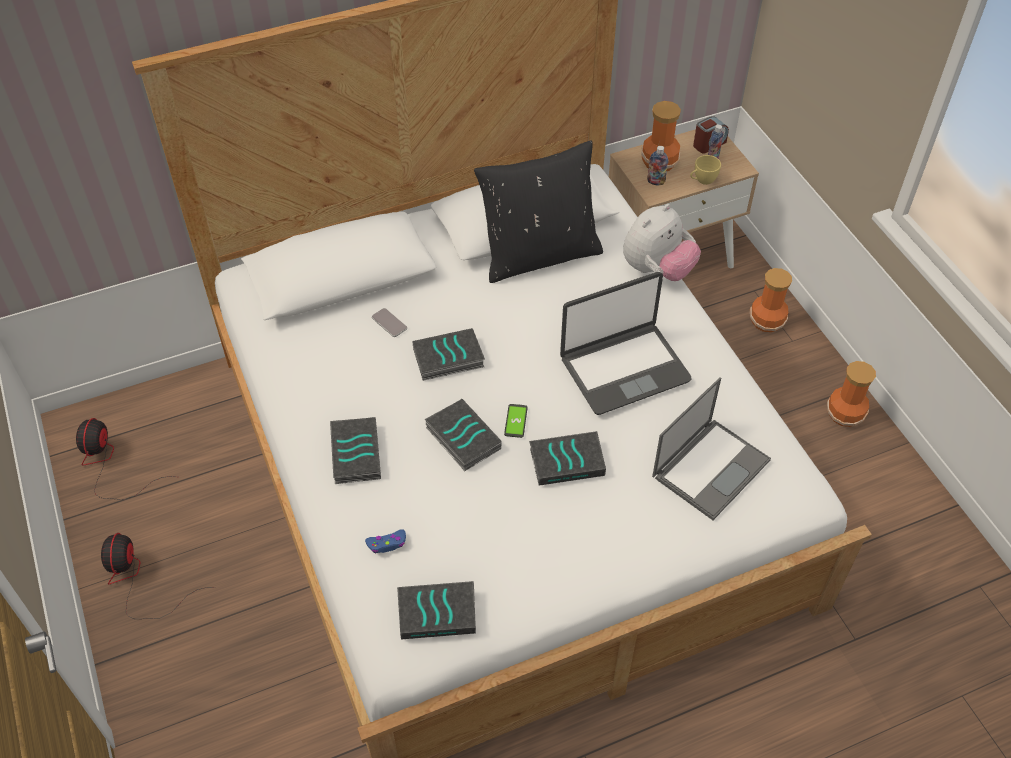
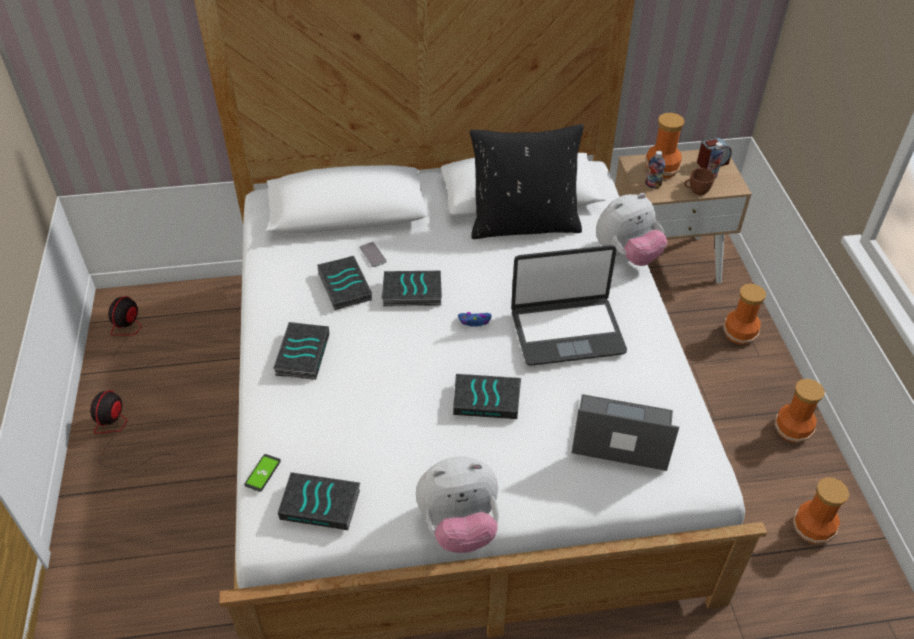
camera: 15 degrees right, 5 degrees down
(387, 544) = (299, 435): blue game controller -> blue game controller (474, 321)
(461, 438) = (398, 360): book -> book (343, 286)
(515, 421) = (452, 356): phone -> phone (262, 473)
(584, 601) = (459, 526): none -> plush toy
(702, 180) = (696, 191): yellow cup -> brown cup
(711, 467) = (621, 433): laptop -> laptop turned 135 degrees counterclockwise
(890, 511) = (813, 529): none -> vase

